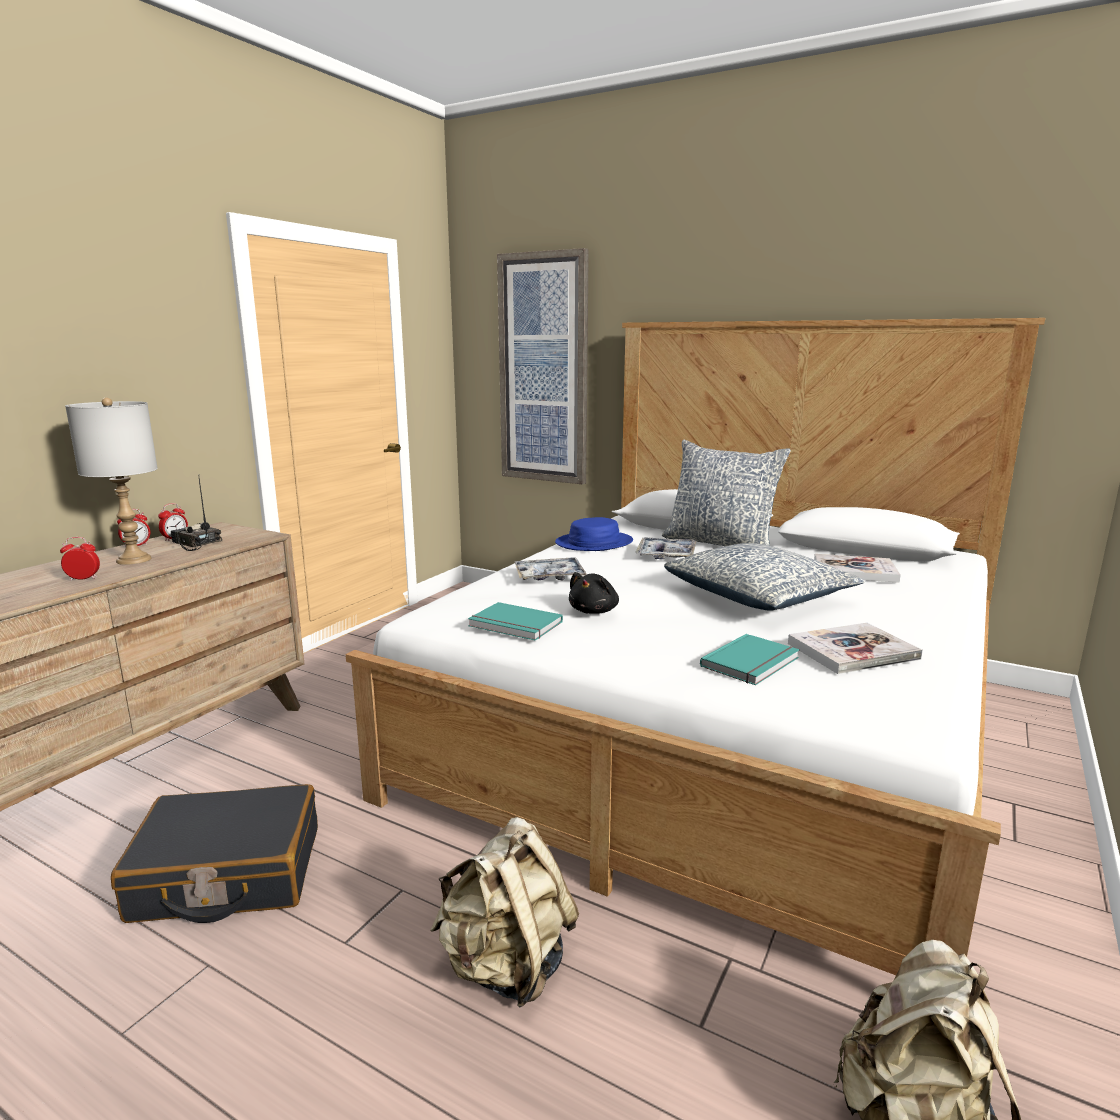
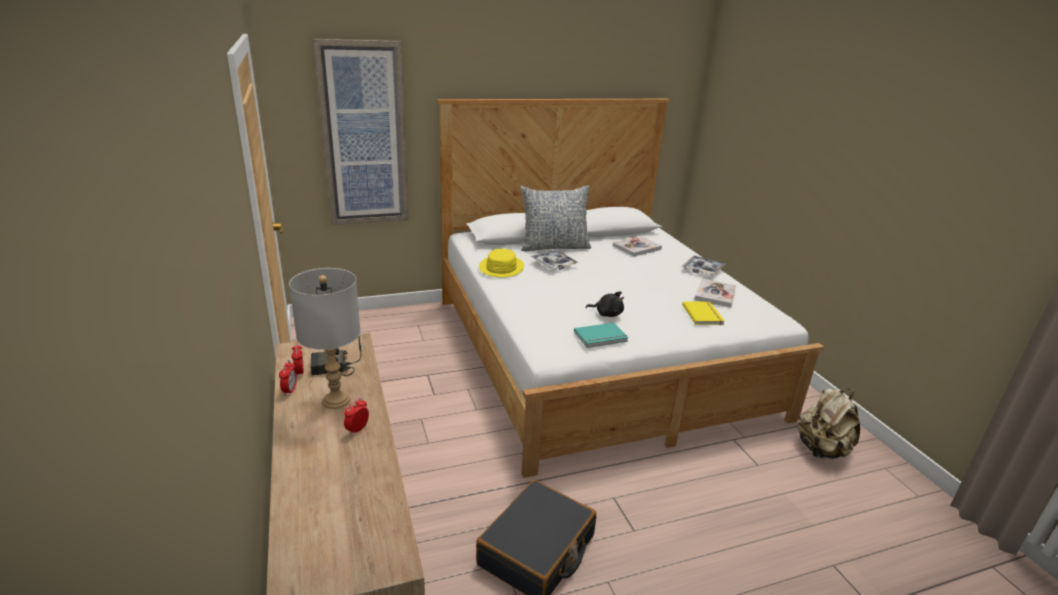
camera: 50 degrees left, 10 degrees up
(506, 965) = (690, 492): beige backpack -> none
(549, 576) = (540, 301): tray -> tray (702, 269)
(594, 543) = (501, 267): blue hat -> yellow hat
(594, 611) = (607, 314): black plush toy -> black plush toy turned 45 degrees counterclockwise
(752, 663) = (703, 314): turquoise book -> yellow book
(759, 597) = (638, 277): pillow -> none

